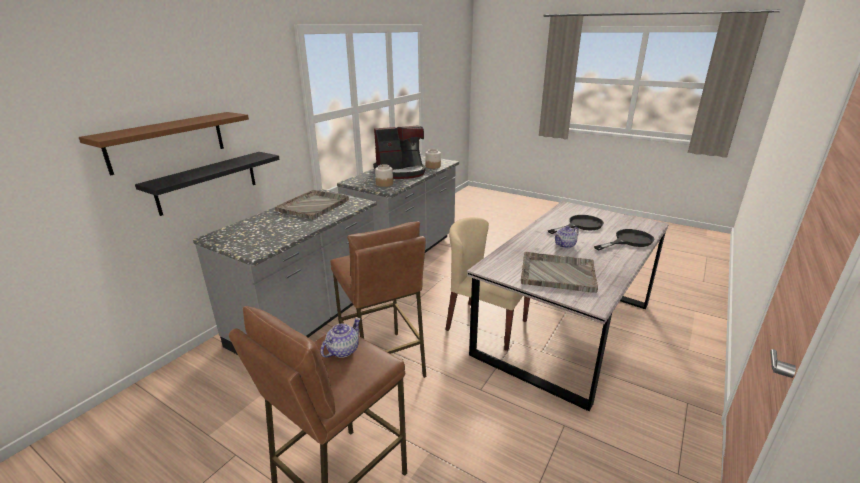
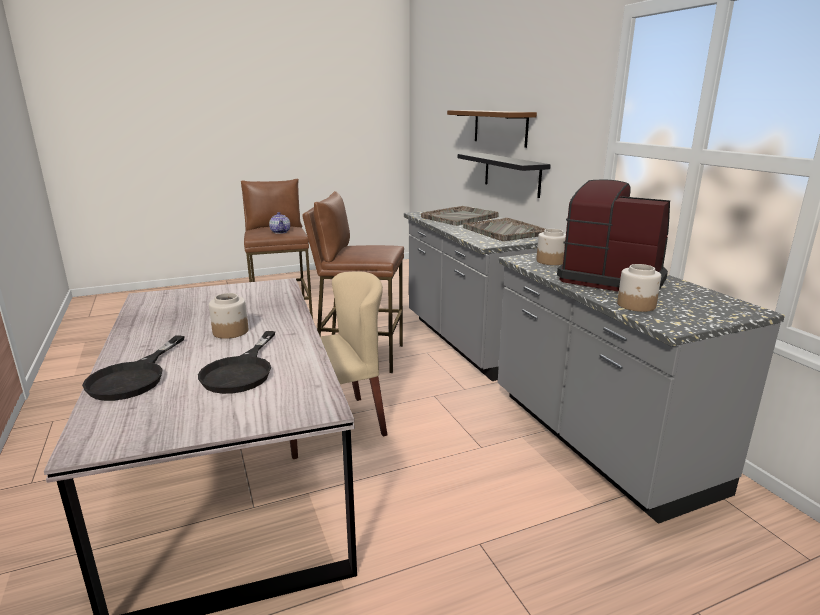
camera: 125 degrees right, 5 degrees down
(400, 172) = (611, 279): coffee machine -> coffee machine turned 105 degrees clockwise
(557, 273) = (206, 303): grey tray -> grey tray (460, 217)
(565, 245) = (230, 332): teapot -> jar

